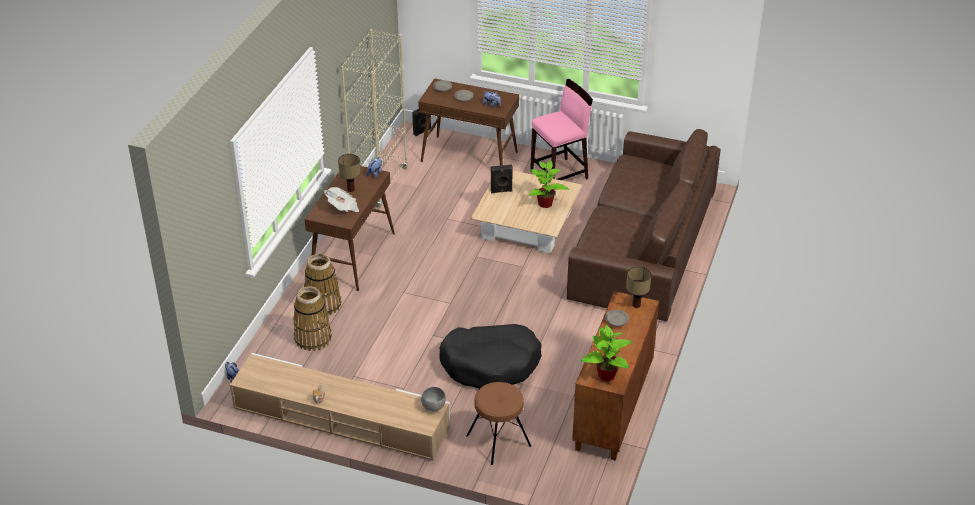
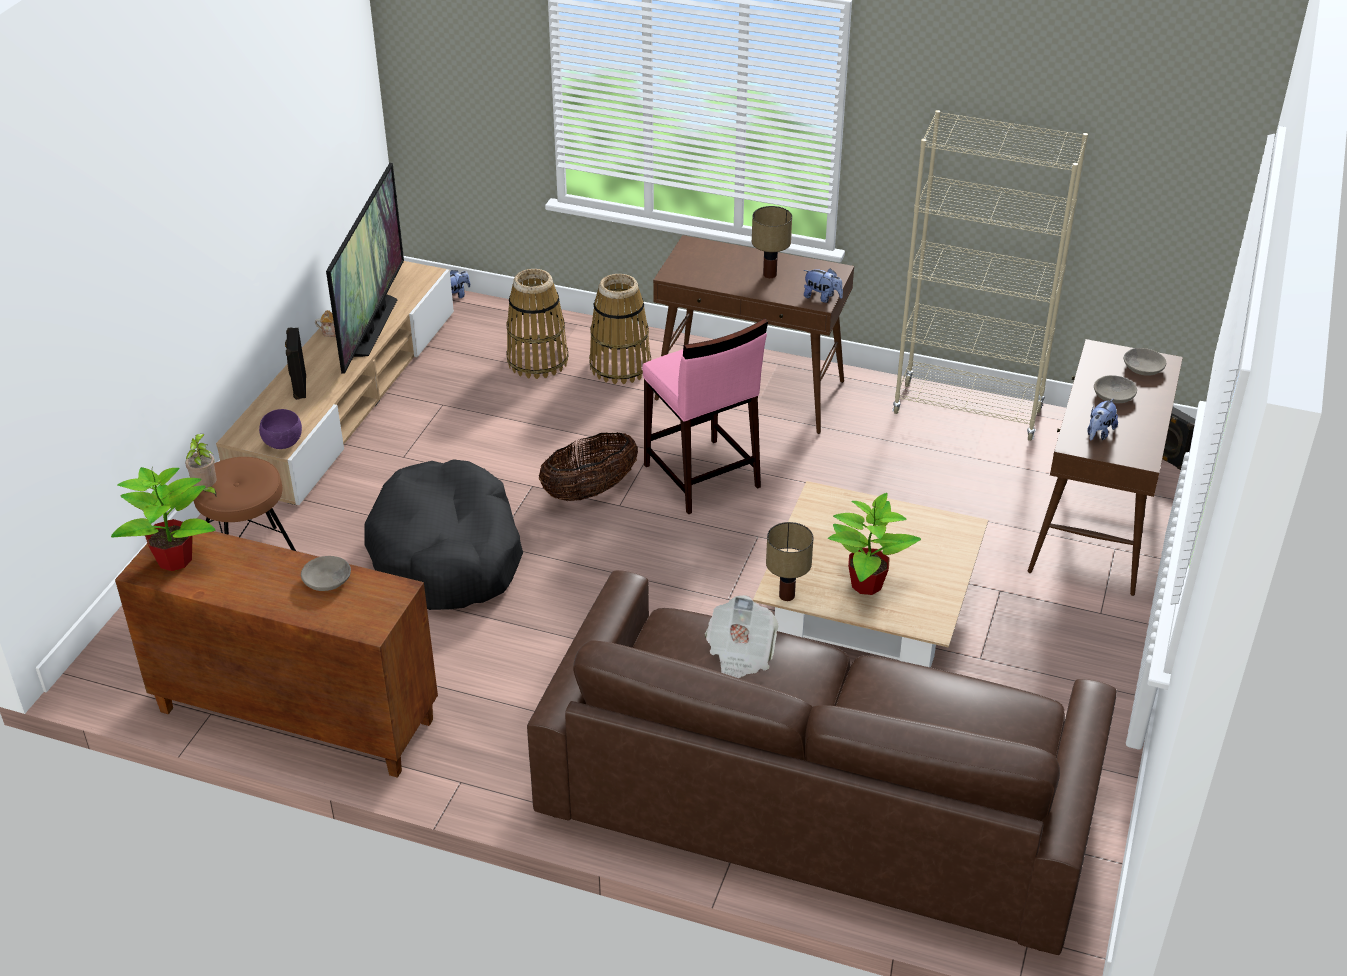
camera: 90 degrees right, 0 degrees up
(314, 381) = (372, 326): none -> television
(343, 207) = (715, 269): newspaper -> newspaper (740, 653)
(433, 406) = (284, 443): grey bowl -> purple bowl
(438, 314) = (589, 491): none -> basket
(501, 191) = (902, 522): black speaker -> black speaker (299, 387)
(507, 407) = (206, 490): none -> potted plant
(560, 175) = (1064, 663): pink stool -> pink stool (701, 477)
(636, 305) = (370, 612): table lamp -> table lamp (786, 596)

